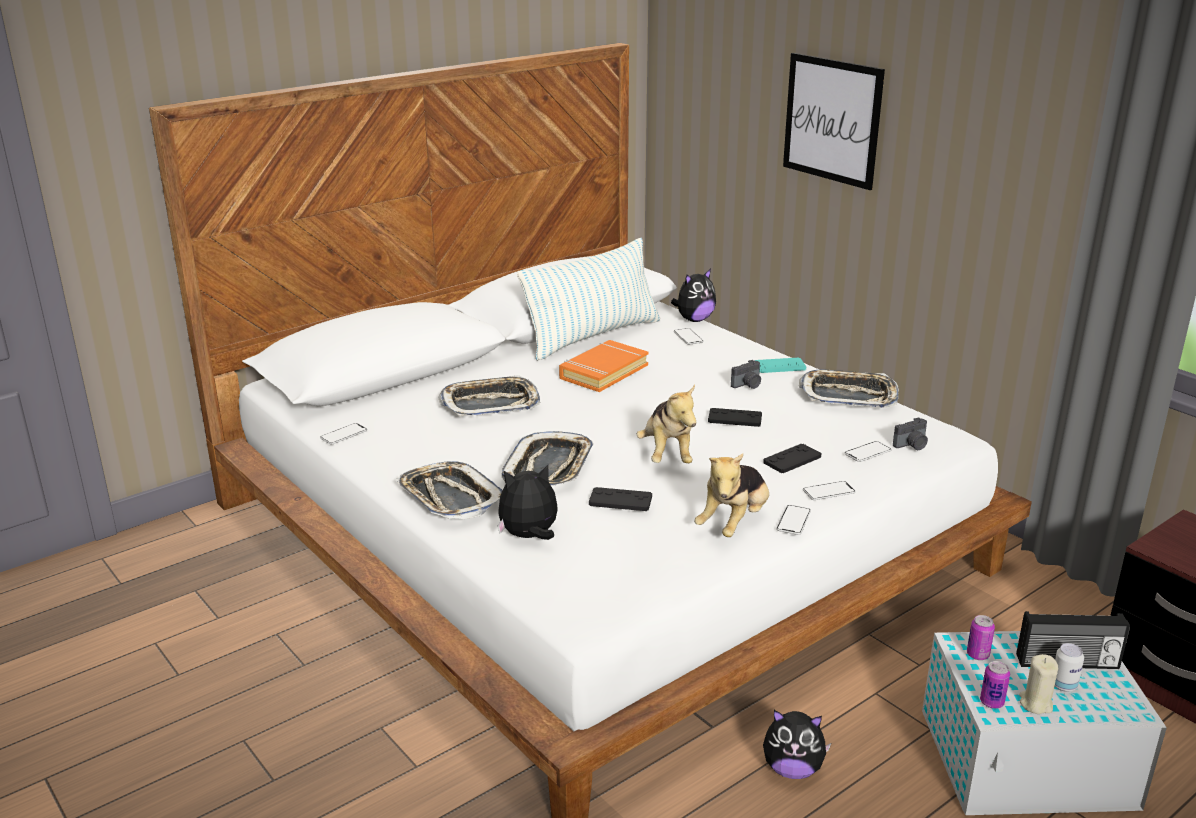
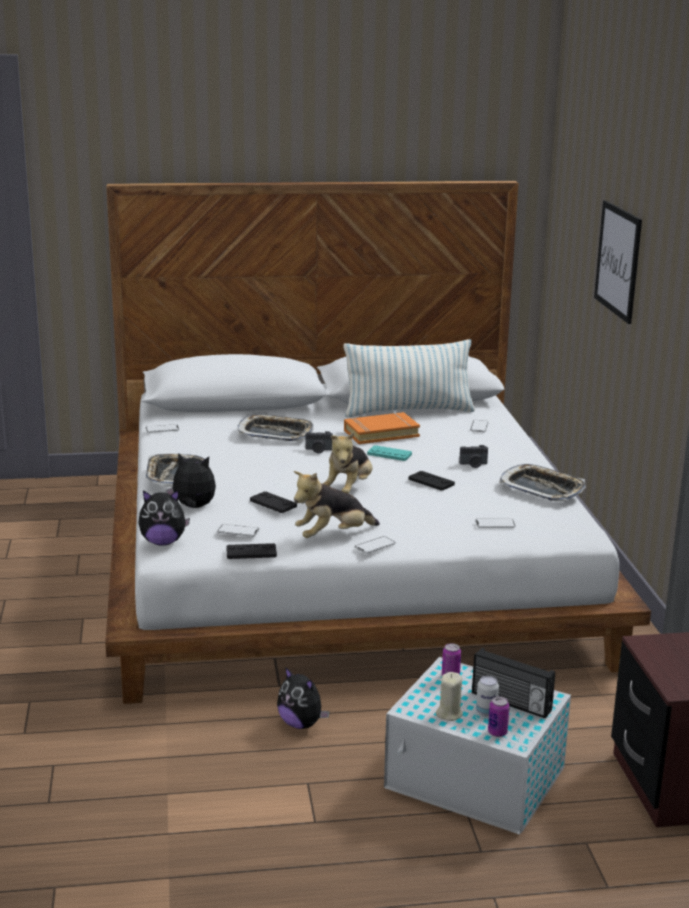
camera: 30 degrees right, 5 degrees down
(549, 467) = (256, 475): tray -> none
(694, 319) = (504, 417): plush toy -> plush toy (163, 542)
(780, 366) = (519, 460): turquoise game controller -> turquoise game controller (389, 454)
(792, 459) = (432, 514): black game controller -> black game controller (251, 552)
(828, 492) = (427, 538): phone -> phone (238, 531)
(912, 445) = (538, 529): camera -> camera (318, 450)
(991, 702) = (418, 702): can -> can (497, 732)

